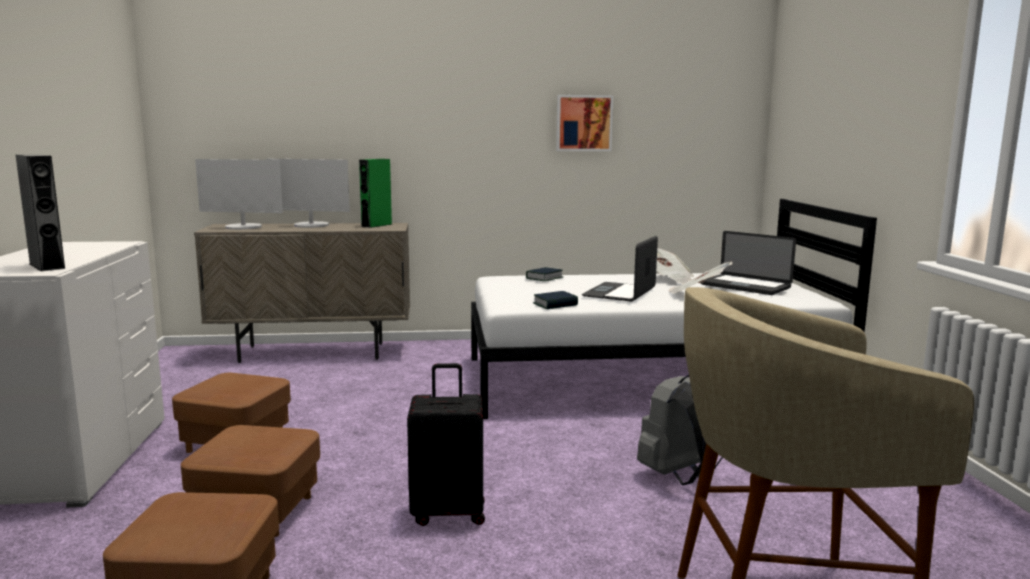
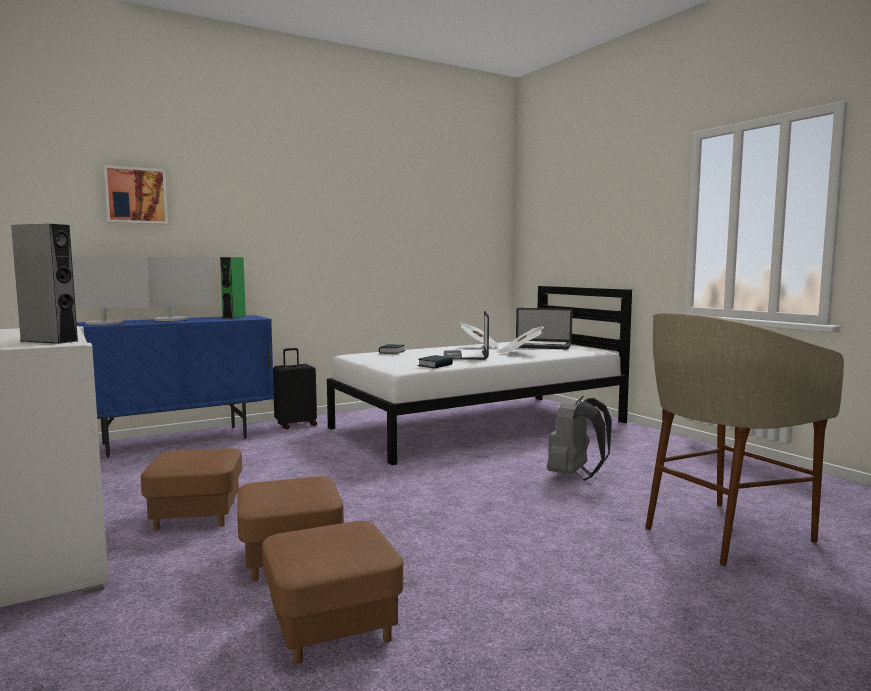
camera: 25 degrees left, 5 degrees down
(313, 353) = (176, 441): beige cabinet -> blue cabinet
(449, 513) = (450, 526): black suitcase -> black suitcase (296, 425)
(583, 123) = (393, 230): picture -> picture (136, 195)

